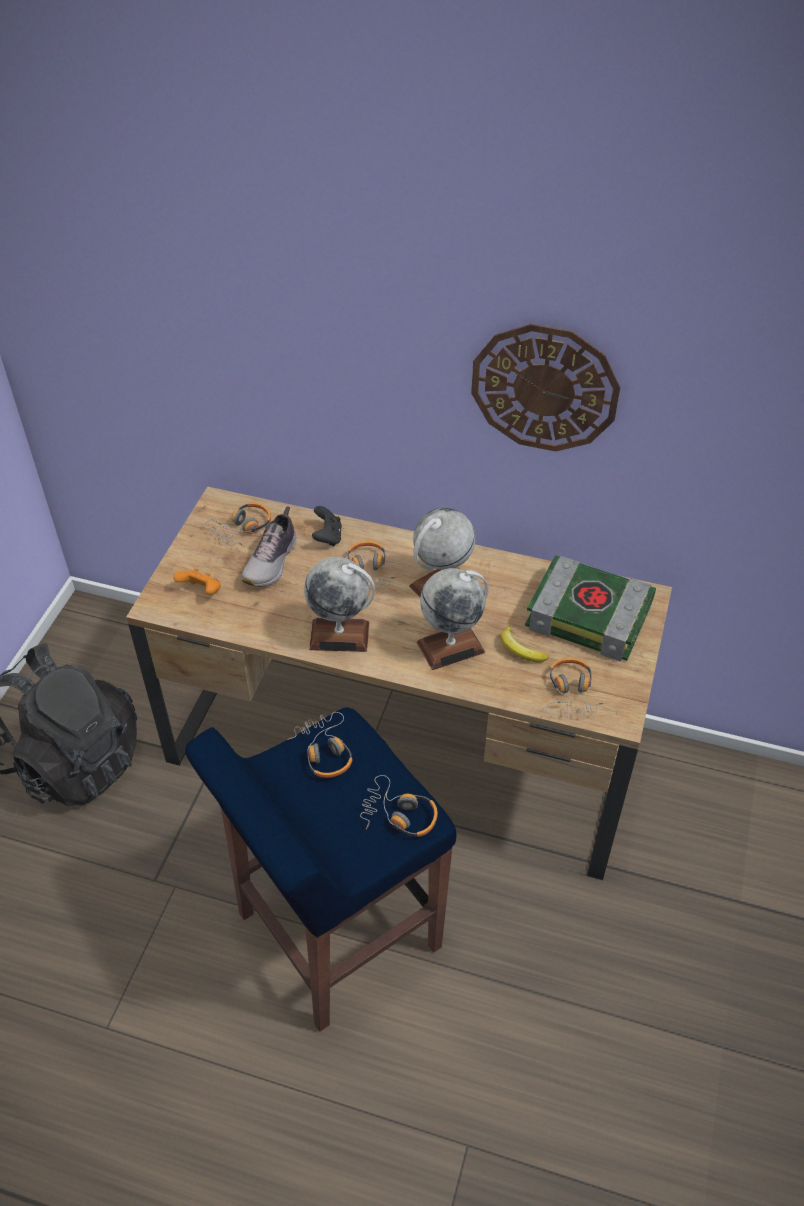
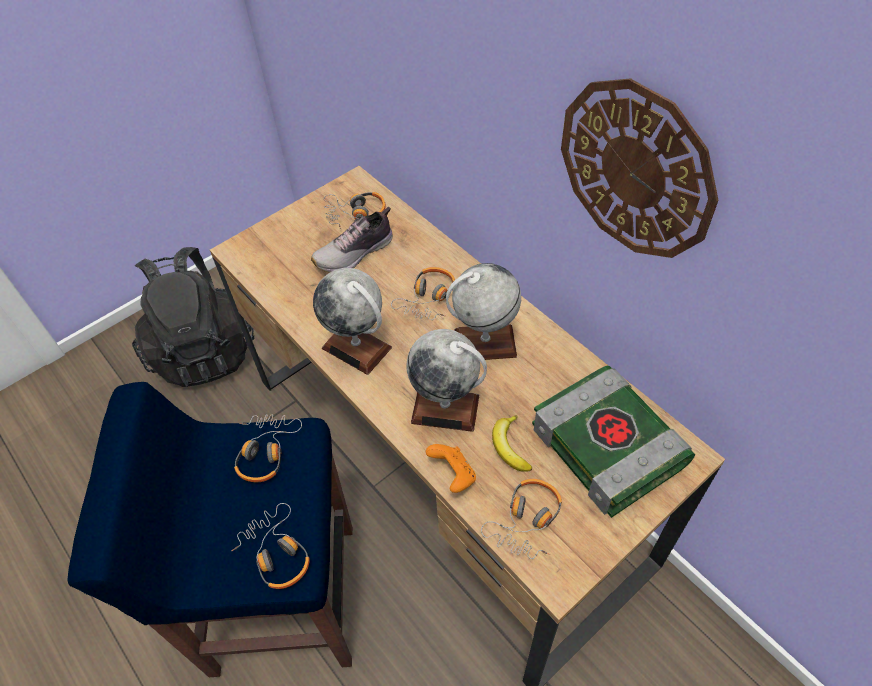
camera: 35 degrees right, 5 degrees up
(201, 591) = (281, 254): orange game controller -> orange game controller (453, 475)
(327, 537) = (419, 251): black game controller -> none

